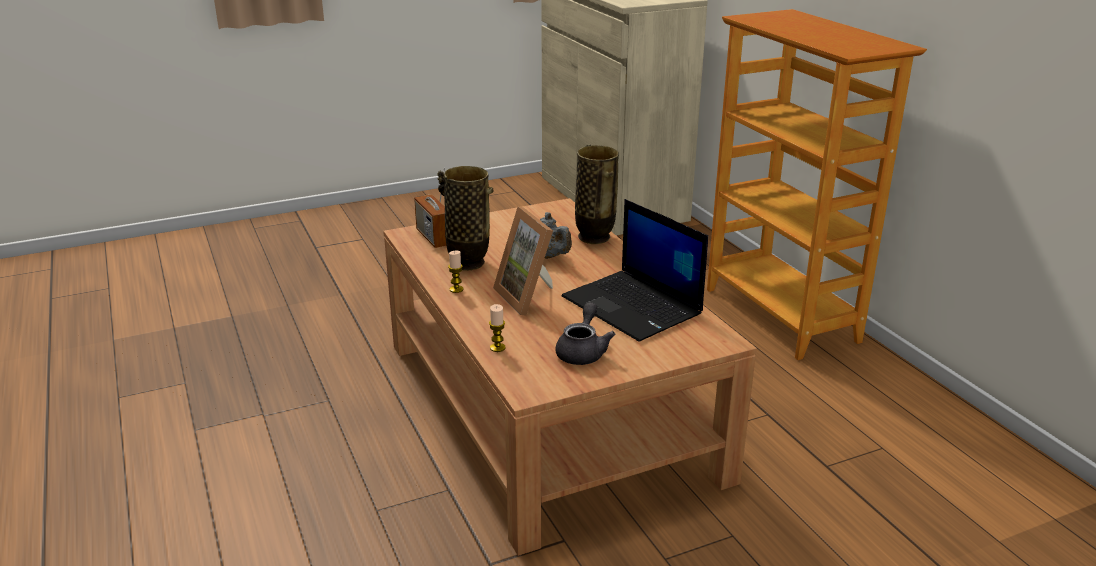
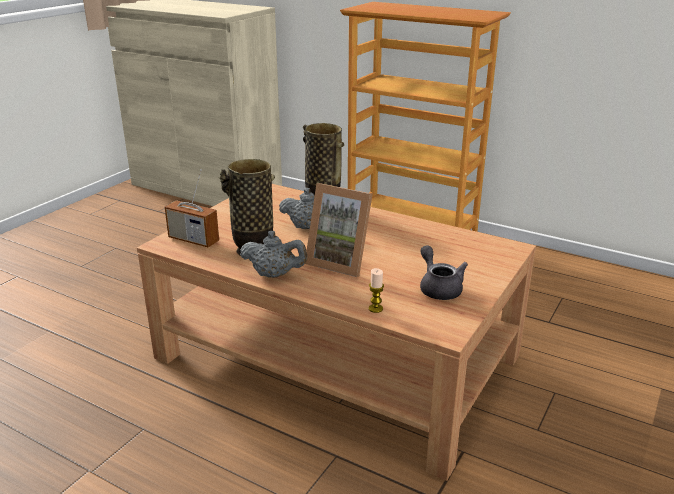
camera: 35 degrees left, 0 degrees up
(456, 289) = (274, 275): candle -> grey teapot
(634, 306) = (423, 243): laptop -> none

